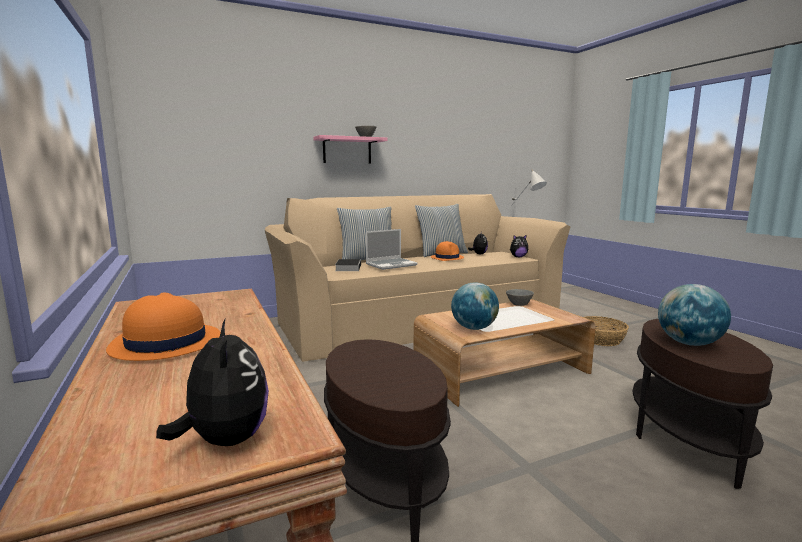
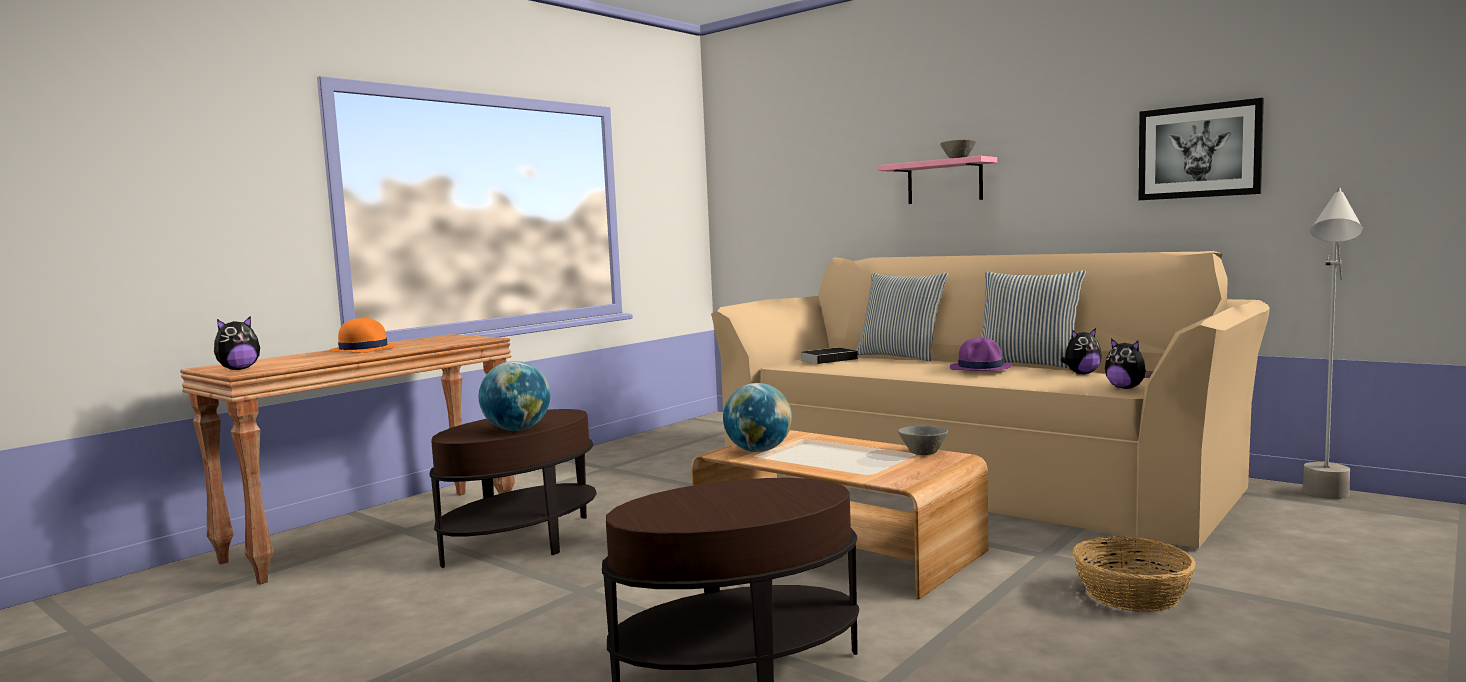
camera: 65 degrees right, 5 degrees down
(391, 264) = (874, 363): laptop -> none
(447, 258) = (981, 368): orange hat -> purple hat
(468, 148) = (1199, 151): none -> picture
(689, 343) = (709, 497): globe -> globe (517, 430)

